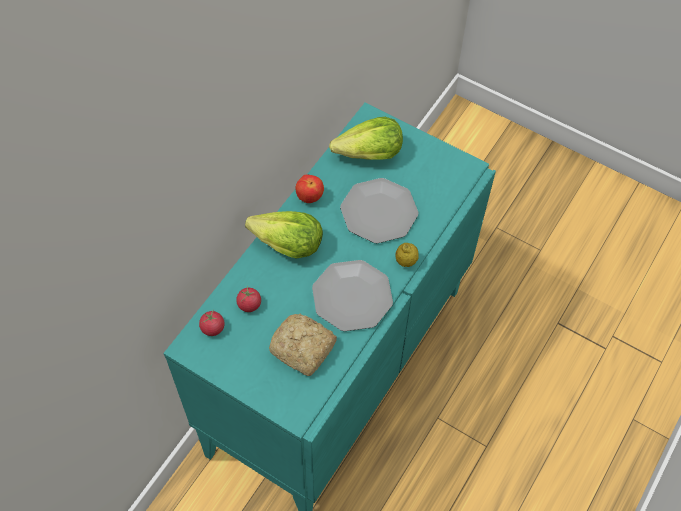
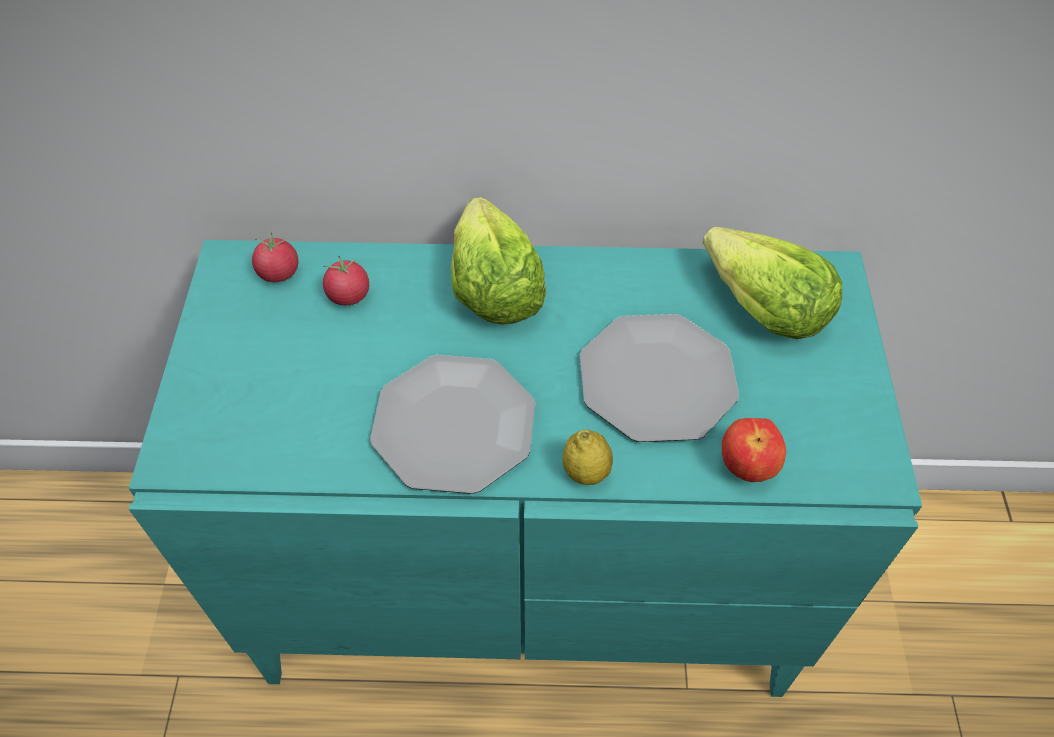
camera: 60 degrees right, 5 degrees down
(303, 350) = (304, 407): bread -> none
(310, 197) = (606, 272): apple -> apple (747, 467)

